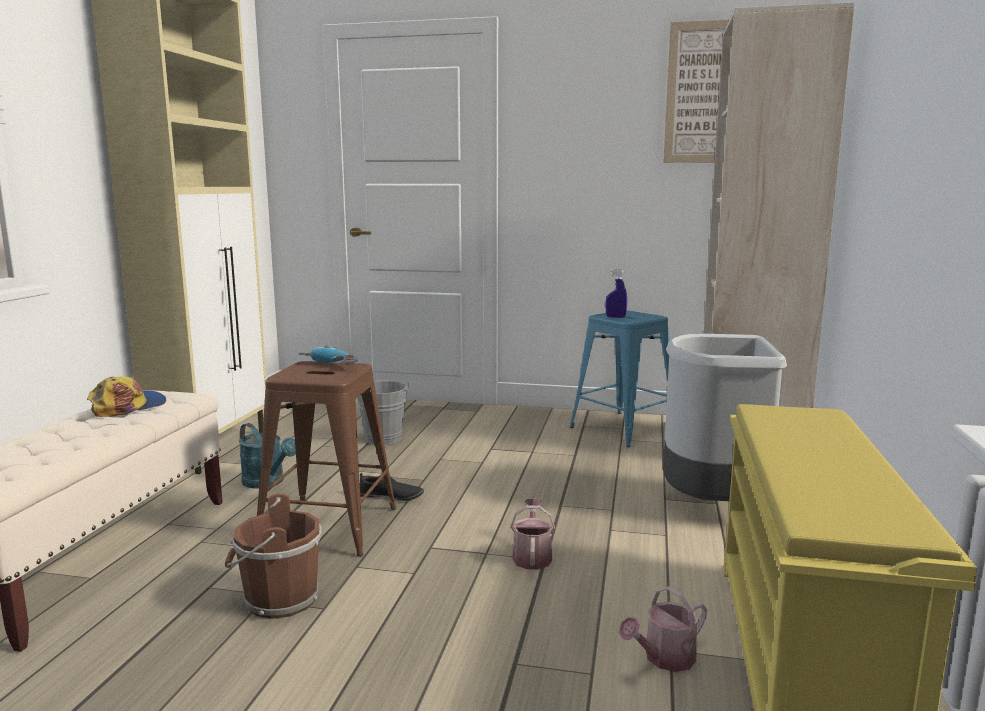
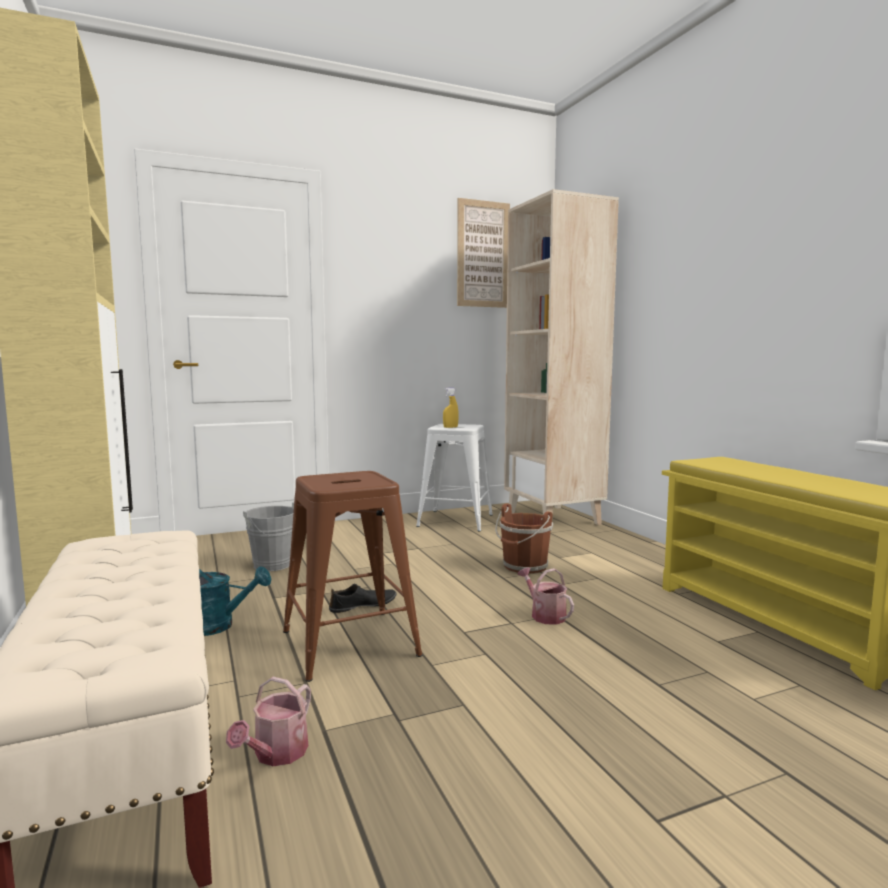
camera: 35 degrees left, 5 degrees down
(128, 406) = (120, 554): cap -> none
(278, 600) = (412, 714): brown bucket -> brown bucket (524, 566)
(328, 365) = (339, 475): power drill -> none
(615, 317) = (450, 427): blue spray bottle -> yellow spray bottle
(622, 429) = (455, 520): blue stool -> white stool
(664, 658) = (724, 647): watering can -> watering can (276, 754)
(714, 507) = (594, 555): grey trash can -> none

